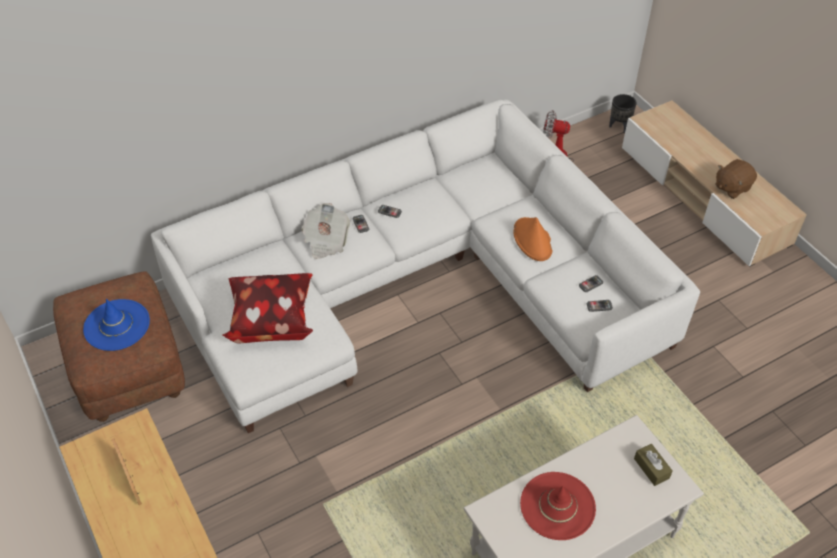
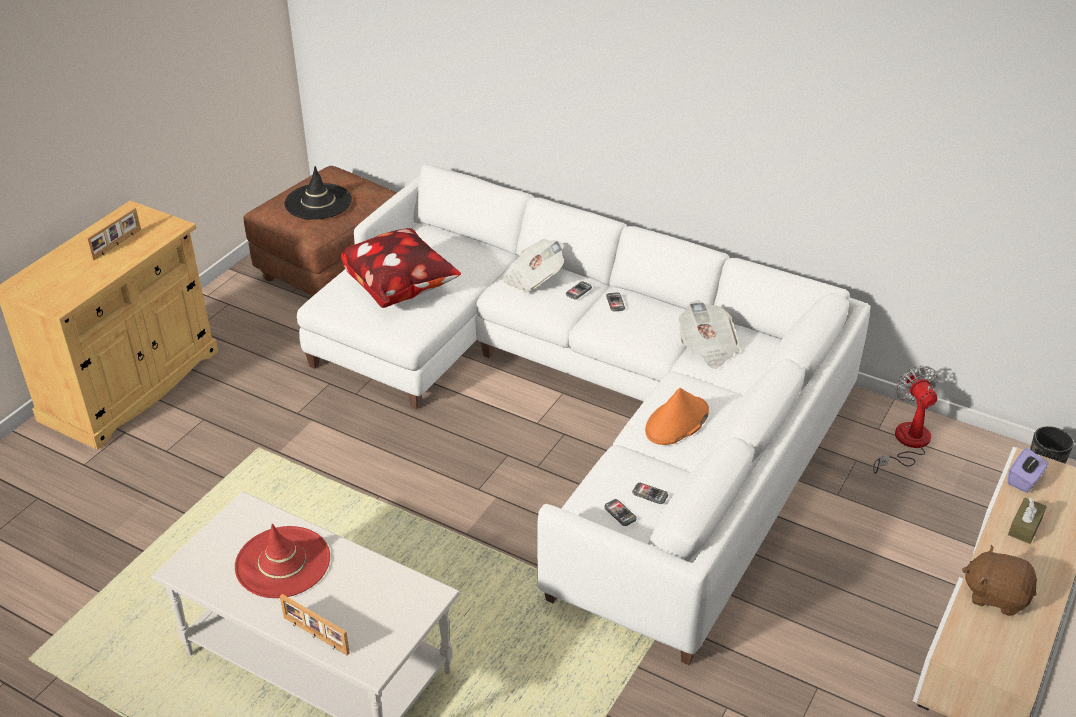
camera: 60 degrees right, 10 degrees down
(117, 325) = (318, 202): blue hat -> black hat
(472, 191) = (707, 348): none -> newspaper
(639, 511) = (315, 636): none -> picture frame
(651, 468) = (384, 628): brown tissue box -> brown tissue box (1025, 526)
(656, 129) = (1024, 480): none -> purple tissue box

